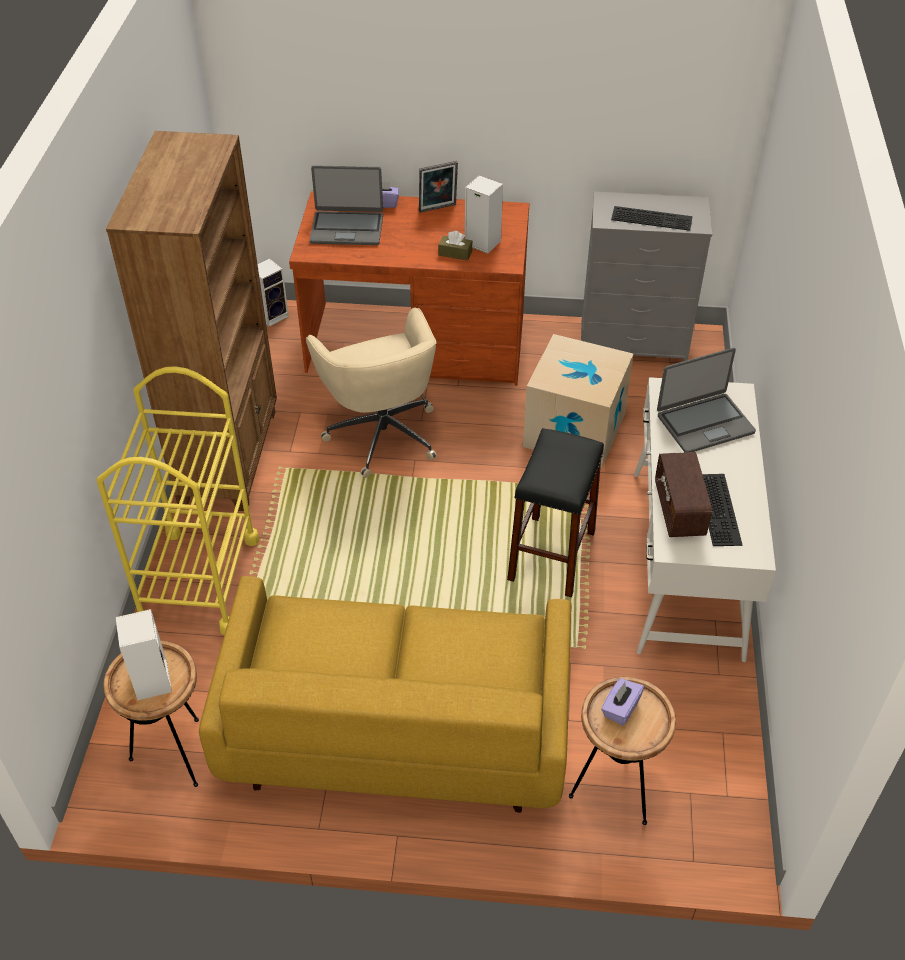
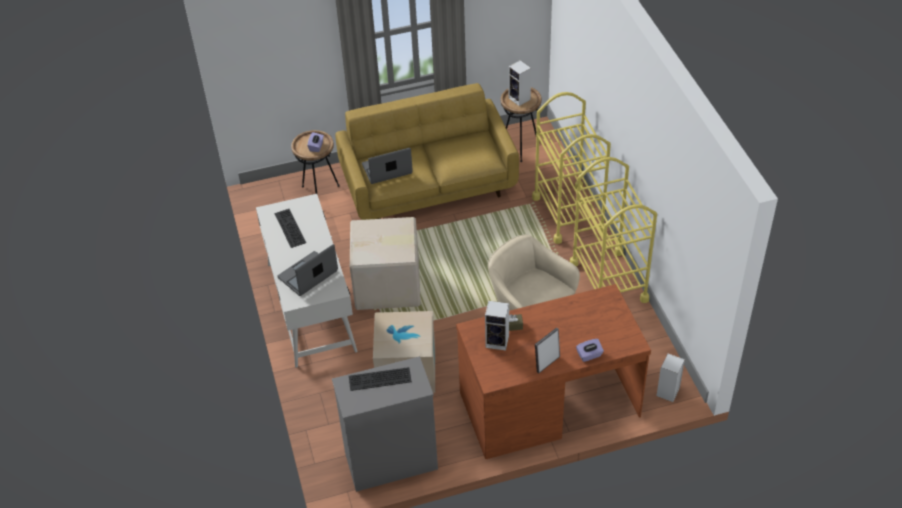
camera: 160 degrees right, 0 degrees up
(230, 456) = (608, 281): brown bookcase -> yellow cart
(347, 228) = (598, 323): laptop -> laptop (387, 169)
(552, 555) = (388, 285): black stool -> cardboard box
(679, 510) = (310, 221): radio -> none

